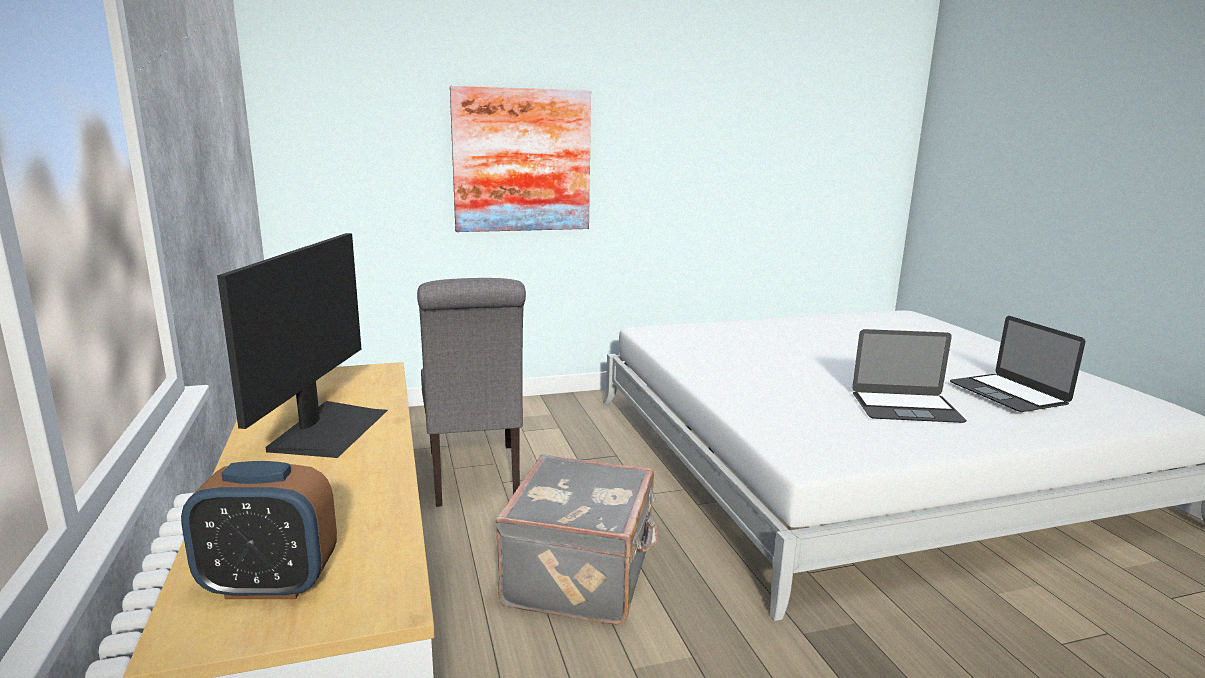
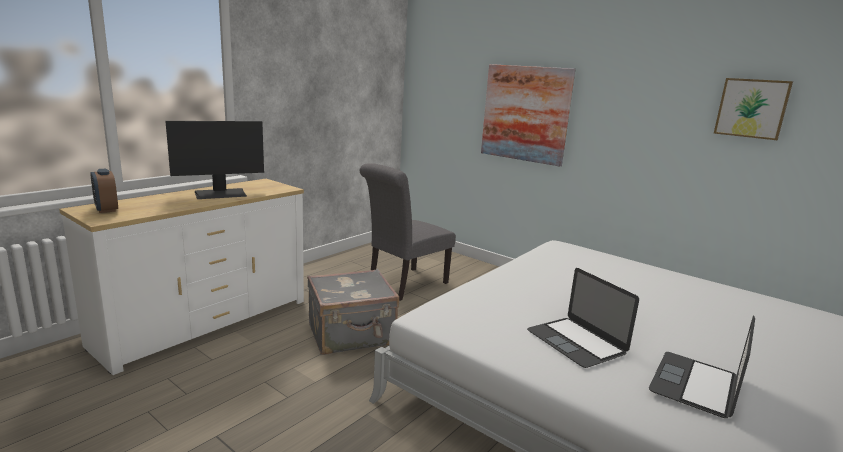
camera: 55 degrees right, 0 degrees up
(781, 129) = (752, 108): none -> picture

